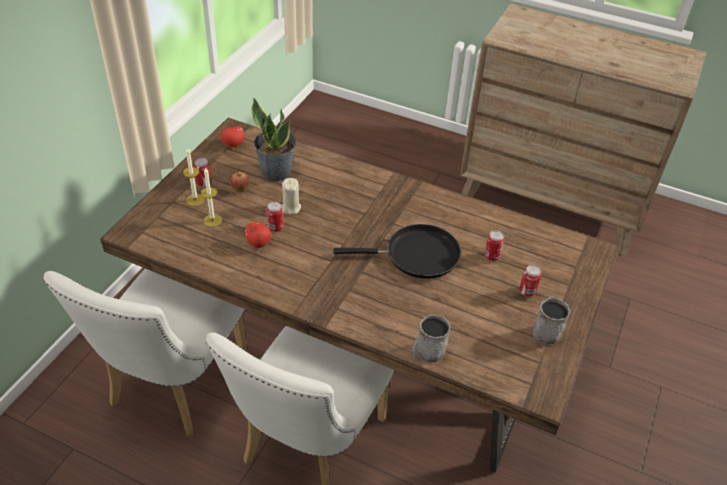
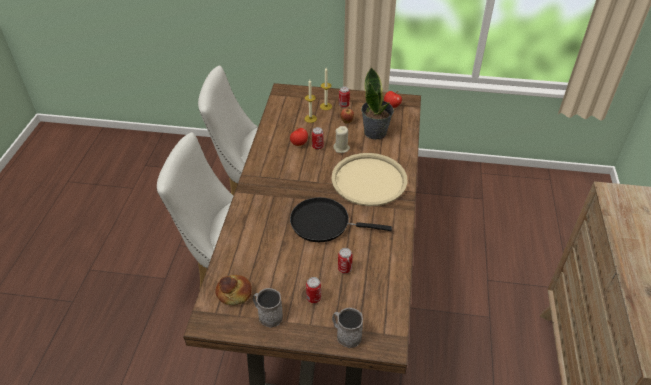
camera: 75 degrees right, 0 degrees up
(360, 200) = (369, 180): none -> beige tray
(416, 255) = (324, 223): black frying pan -> black frying pan turned 120 degrees clockwise
(427, 353) = (228, 247): grey mug -> grey mug (346, 335)
(505, 360) = (234, 293): none -> bread

